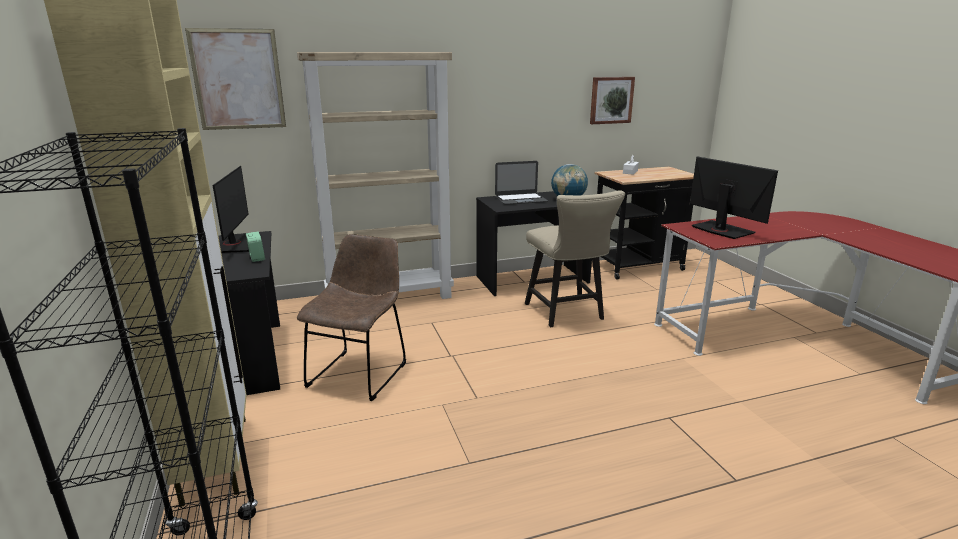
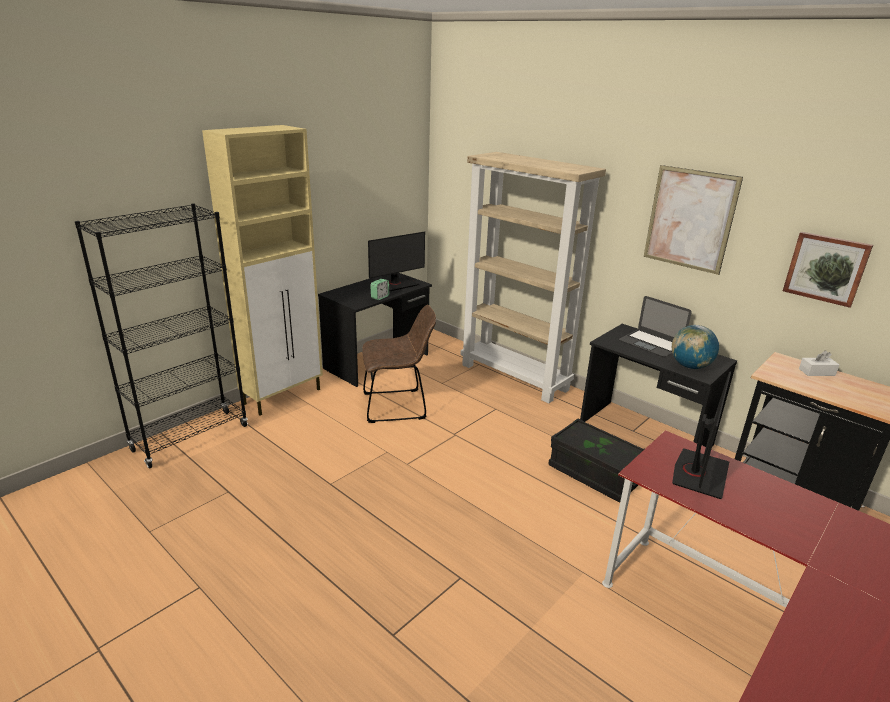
camera: 60 degrees right, 5 degrees up
(238, 79) = (462, 166): picture -> picture (690, 219)
(567, 313) = (595, 474): beige chair -> black storage box

